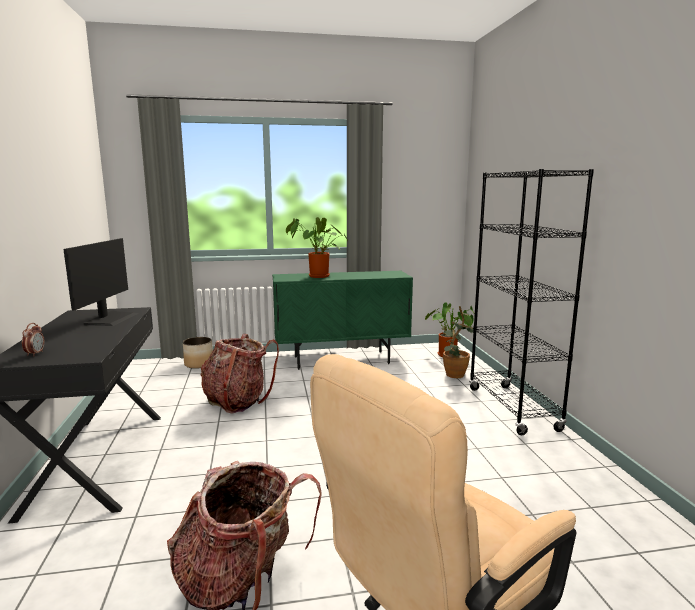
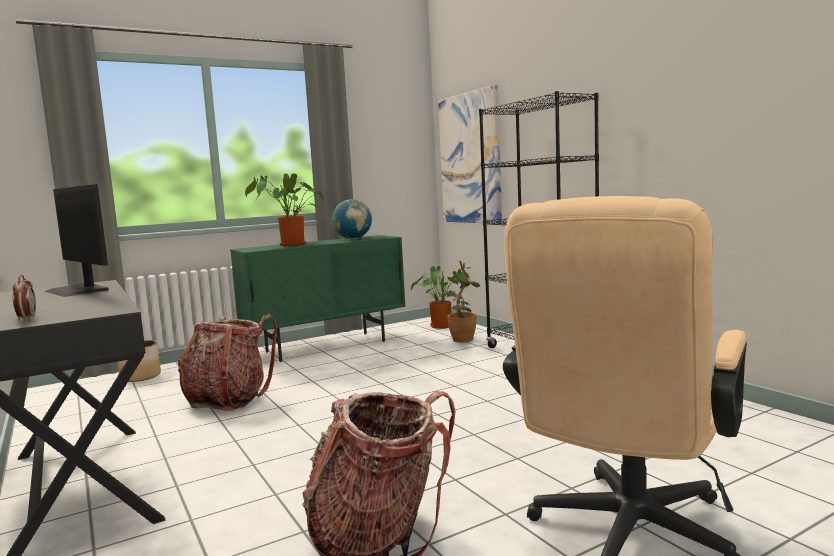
camera: 20 degrees left, 5 degrees down
(111, 318) = (78, 290): monitor -> monitor turned 150 degrees clockwise
(372, 274) = (353, 239): none -> globe
(489, 210) = (470, 158): none -> picture

